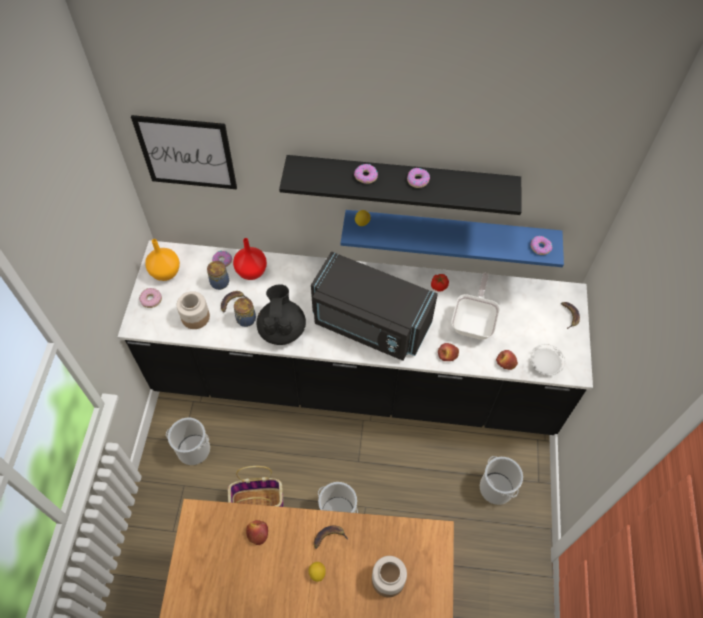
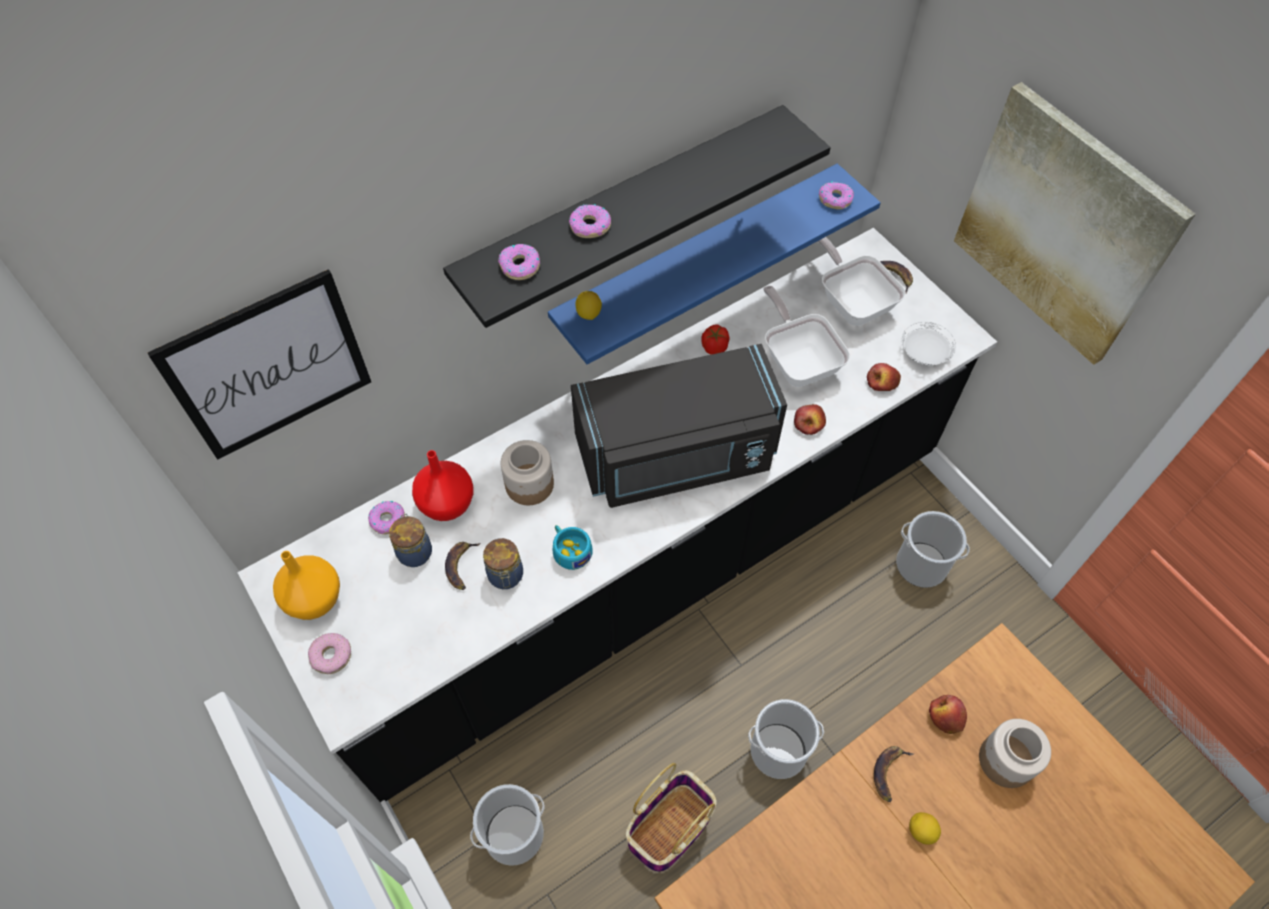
camera: 40 degrees left, 0 degrees up
(195, 317) = (427, 629): jar -> jar (529, 485)
(257, 533) = (799, 850): apple -> apple (945, 717)
(282, 329) = (570, 550): black teapot -> turquoise cup
(417, 180) = (664, 188): donut -> donut (520, 266)
(533, 313) = (852, 301): none -> frying pan
(628, 336) = (1063, 226): none -> picture

